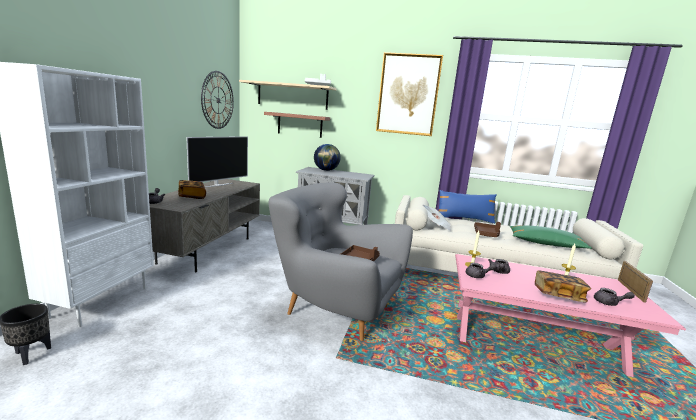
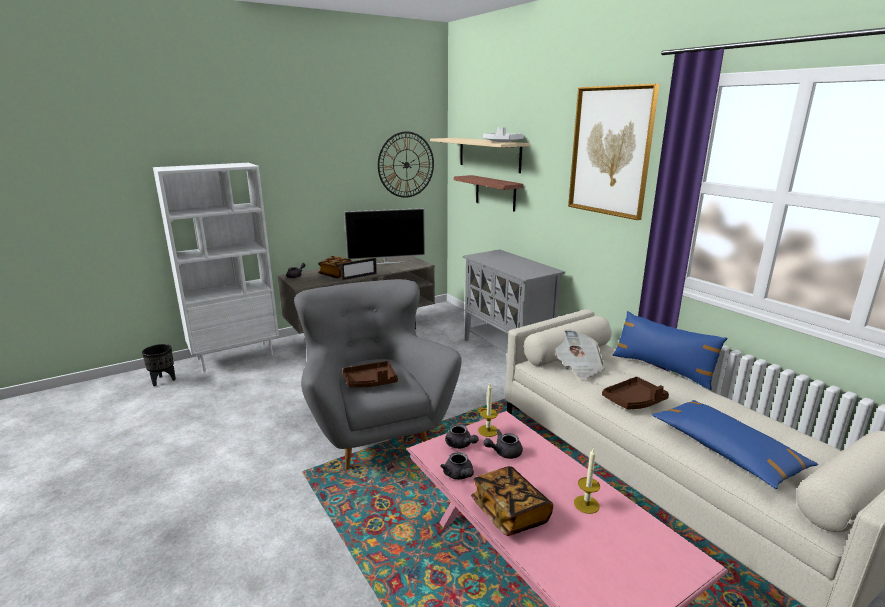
camera: 45 degrees right, 5 degrees up
(326, 170) = (507, 257): globe -> none
(545, 244) = (726, 451): green pillow -> blue pillow
(609, 303) = (566, 562): grey teapot -> grey teapot (459, 475)
(630, 290) = (674, 575): picture frame -> picture frame (359, 277)

